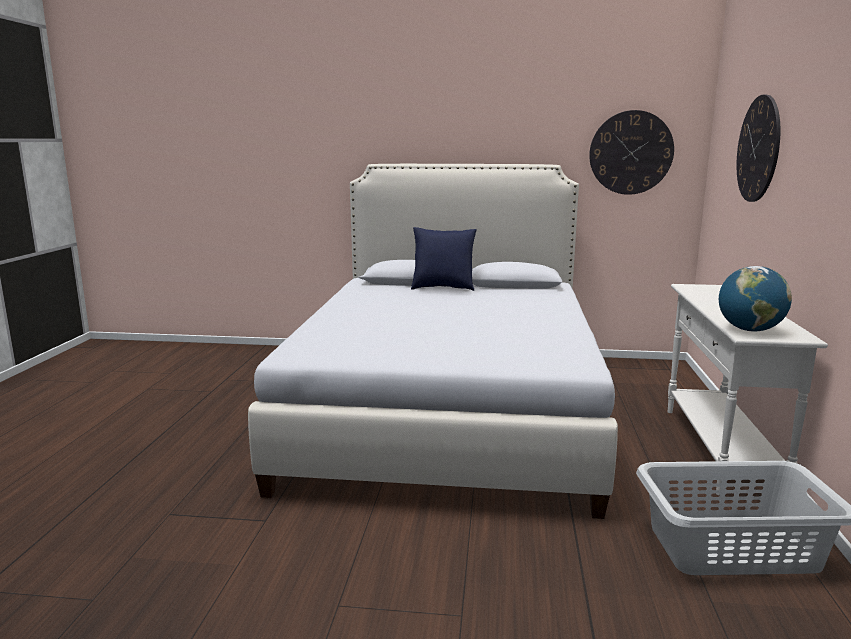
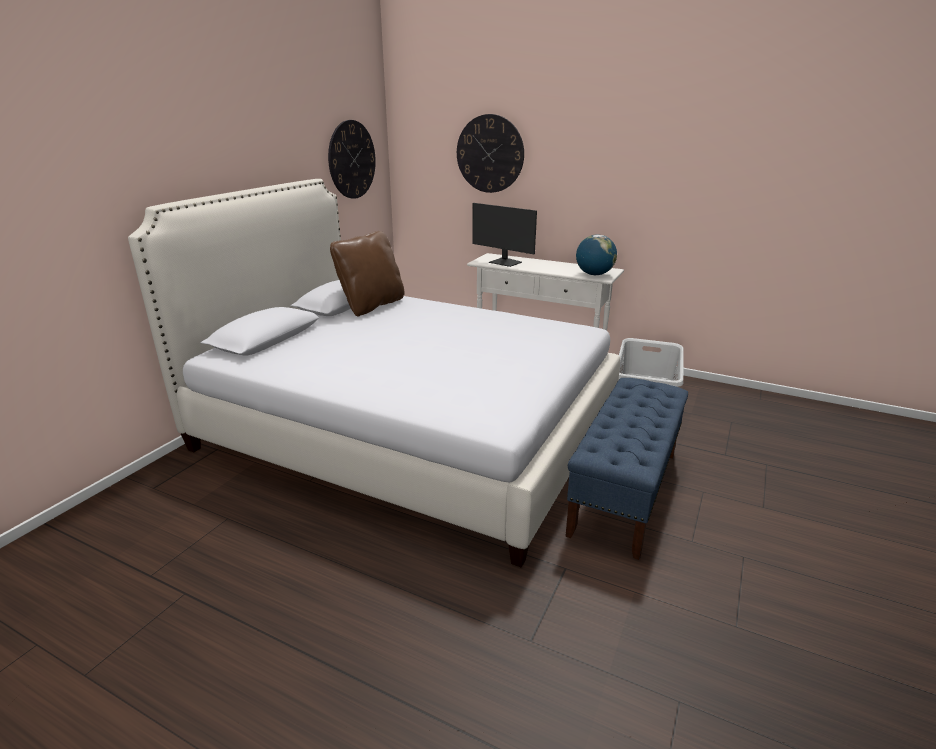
camera: 70 degrees left, 10 degrees up
(420, 546) = (624, 491): none -> blue bench
(443, 288) = (318, 329): blue pillow -> none
(522, 291) = (371, 305): none -> brown pillow
(707, 294) = (505, 262): none -> monitor

